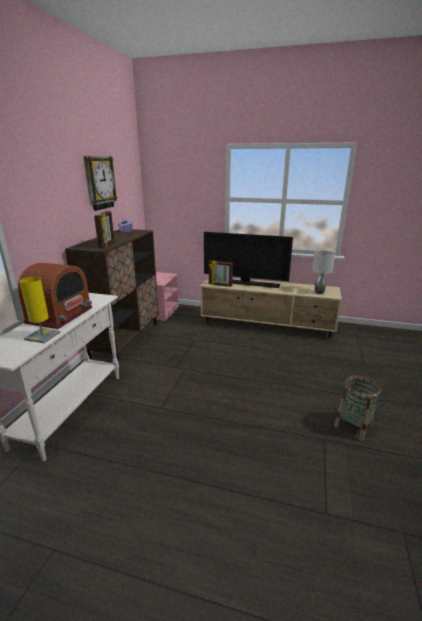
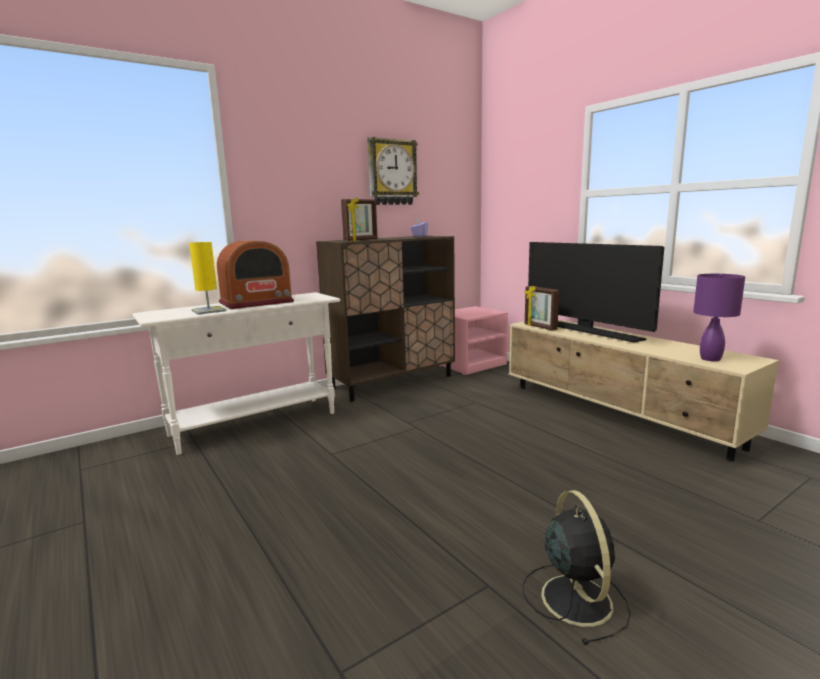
camera: 40 degrees right, 10 degrees down
(319, 292) = (711, 359): grey table lamp -> purple table lamp
(353, 426) = (574, 597): basket -> black fan

